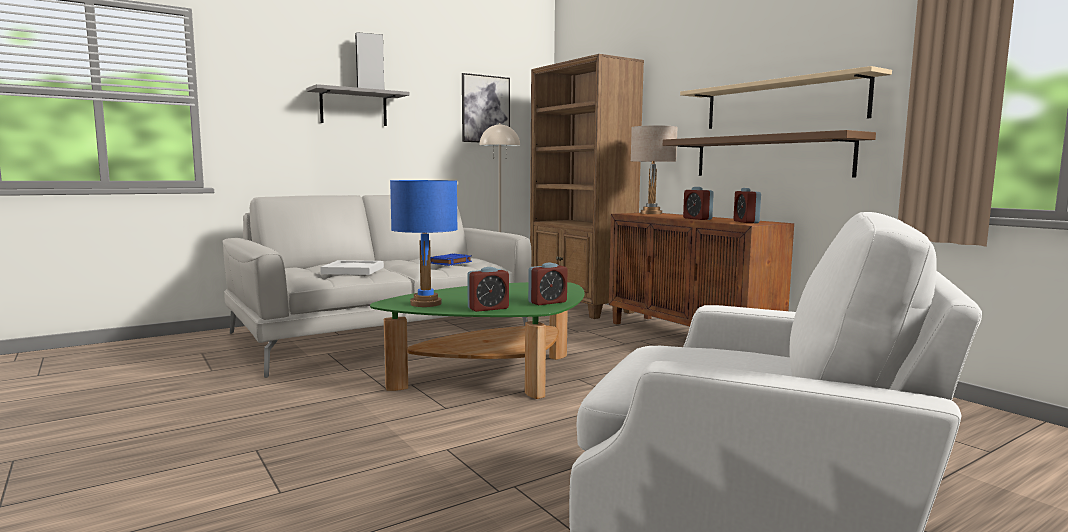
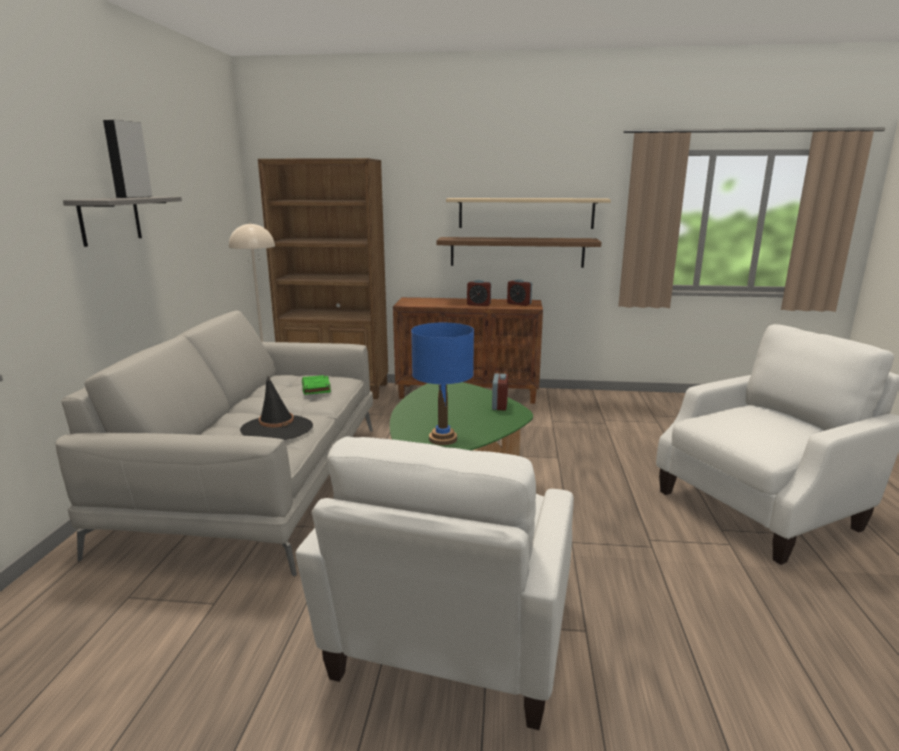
camera: 50 degrees left, 10 degrees up
(215, 444) = (451, 643): none -> white armchair
(352, 270) = (277, 428): white tray -> black hat
(450, 262) = (316, 388): blue book -> green book
(485, 109) = (207, 202): picture -> none
(488, 308) = (492, 426): alarm clock -> none
(651, 213) = (416, 300): beige table lamp -> none

